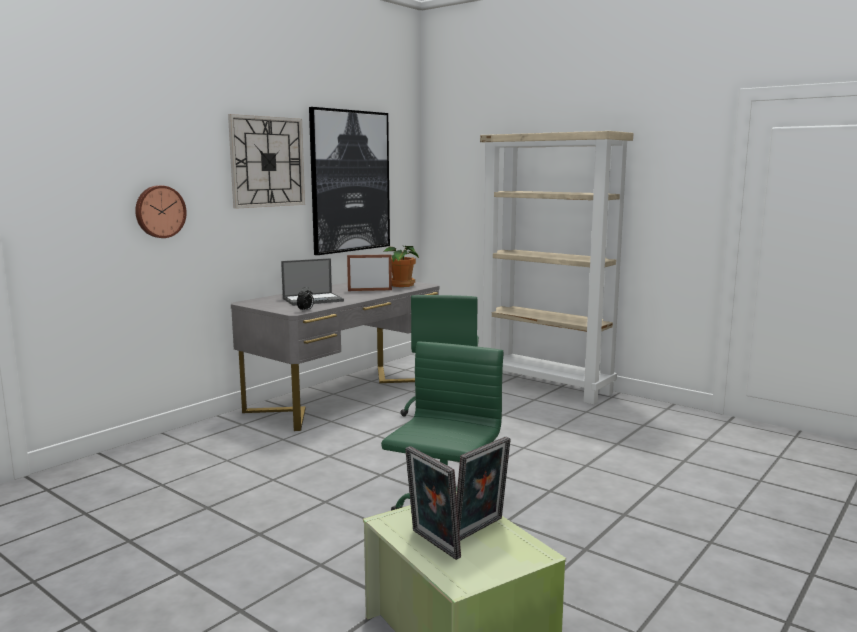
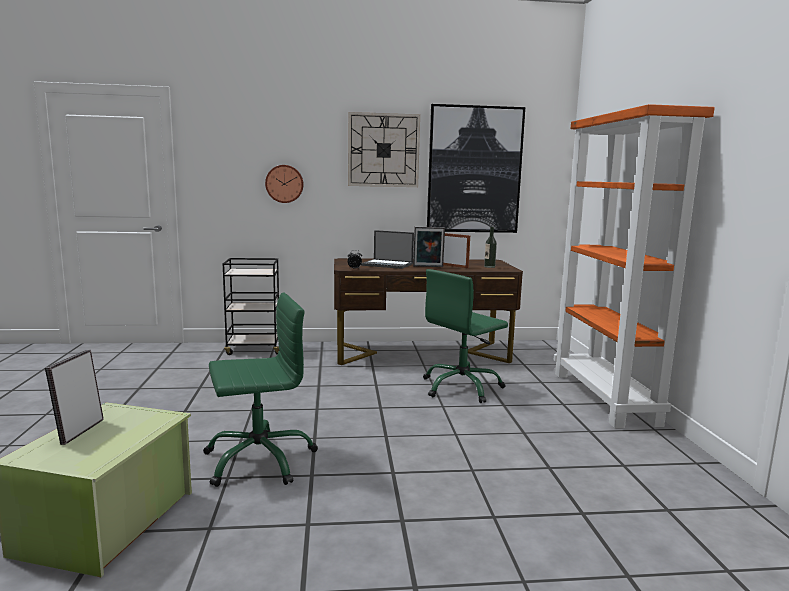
camera: 45 degrees right, 0 degrees up
(158, 448) = (254, 349): none -> black cart
(344, 395) = (421, 353): grey desk -> brown desk
(401, 285) = (489, 266): potted plant -> bottle
(481, 530) = (119, 438): picture frame -> picture frame (428, 266)
(546, 386) = (605, 398): beige bookcase -> orange bookcase

